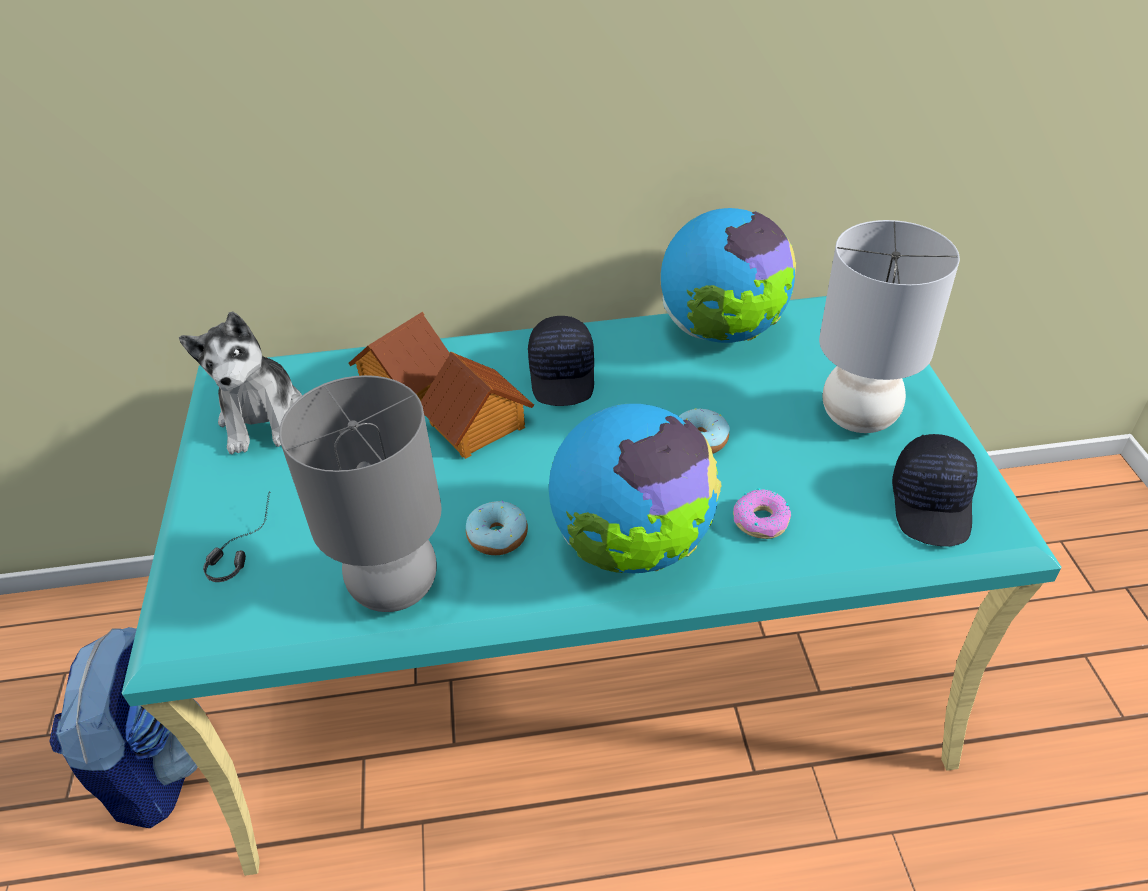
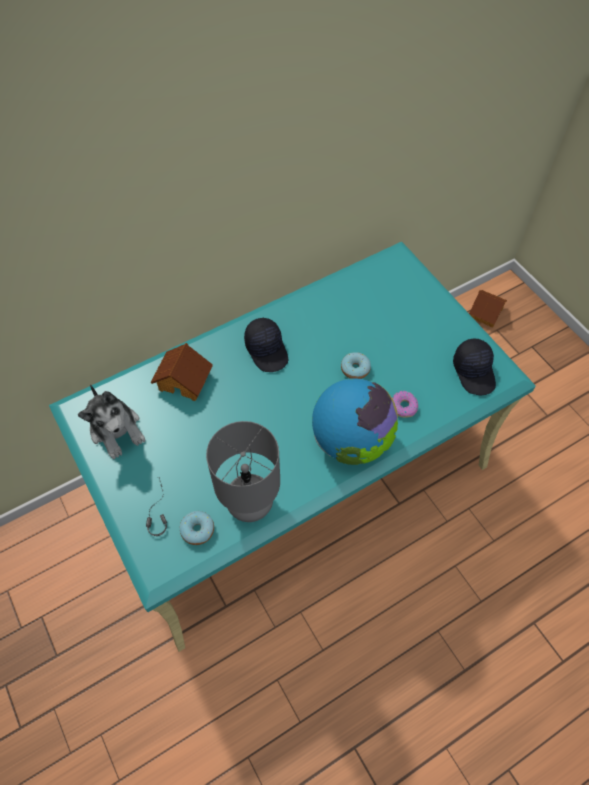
camera: 25 degrees left, 15 degrees up
(159, 764) = (98, 617): backpack -> none
(478, 425) = (239, 396): toy house -> toy house (486, 313)
(497, 536) = (284, 458): donut -> donut (197, 530)
(722, 331) = (336, 295): globe -> none
(859, 417) = (424, 331): grey table lamp -> none

